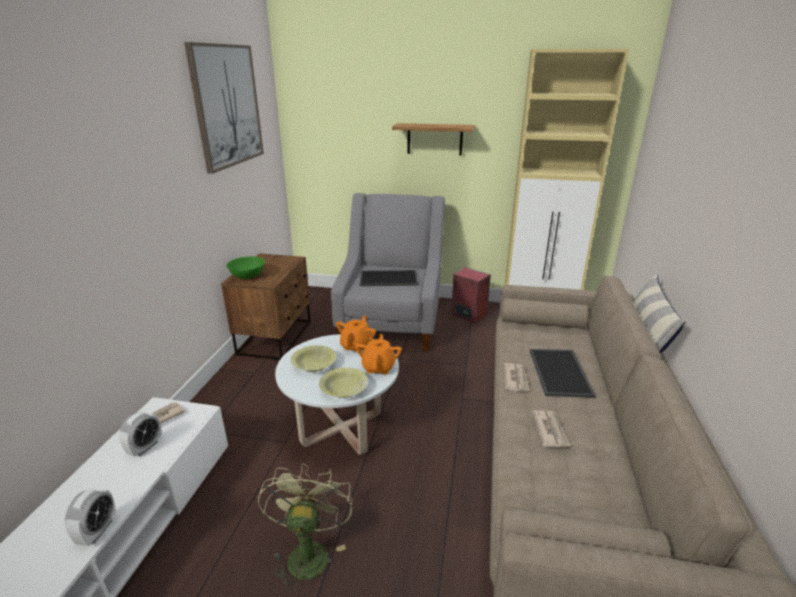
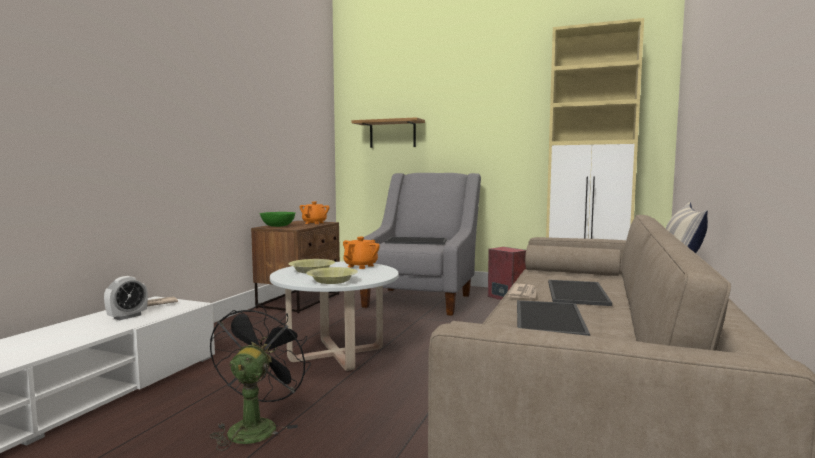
camera: 10 degrees right, 20 degrees down
(97, 531) = (48, 351): alarm clock -> none
(227, 106) = (283, 81): picture -> none
(308, 551) = (255, 426): green fan -> black fan
(378, 367) = (375, 274): orange teapot -> orange teapot (314, 223)
(434, 139) = (471, 123): shelf -> shelf (392, 134)
(549, 430) = (547, 318): newspaper -> tray

